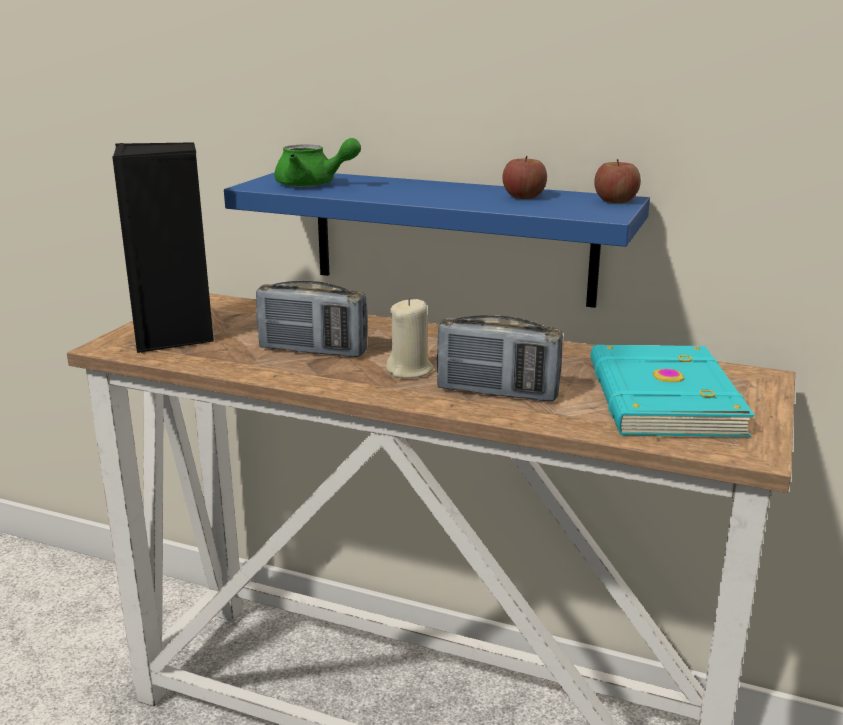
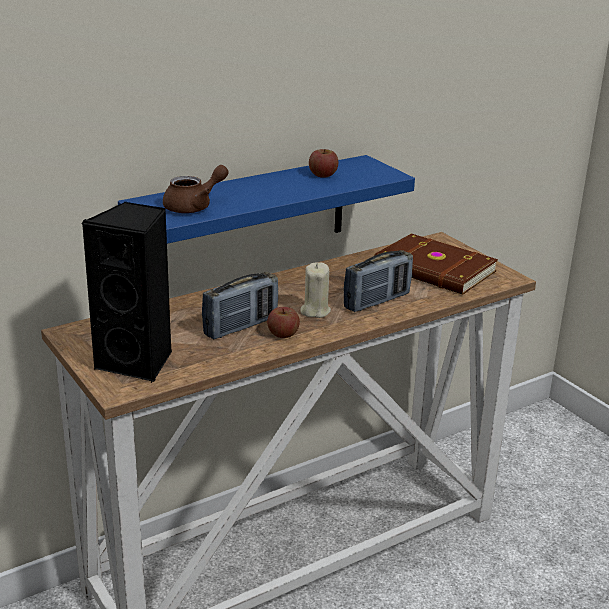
camera: 55 degrees left, 5 degrees up
(313, 184) = (194, 206): green teapot -> brown teapot
(615, 201) = (366, 163): apple -> apple (283, 334)
(660, 398) = (434, 270): turquoise book -> brown book

